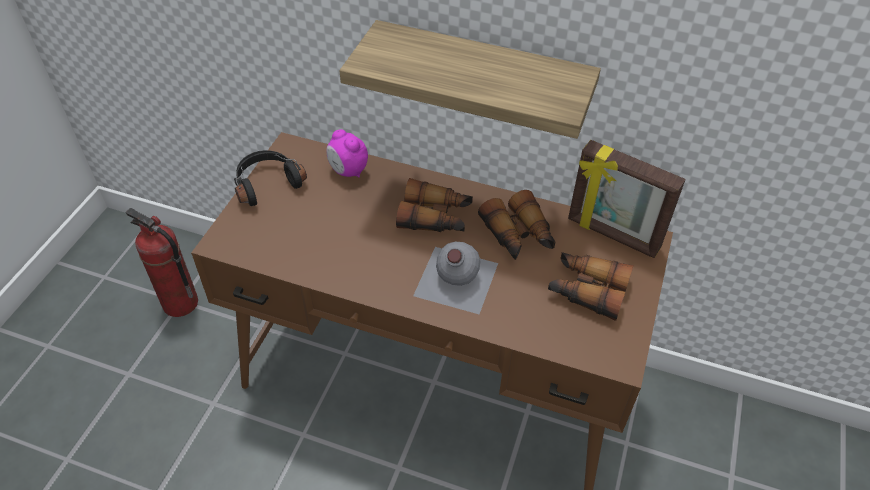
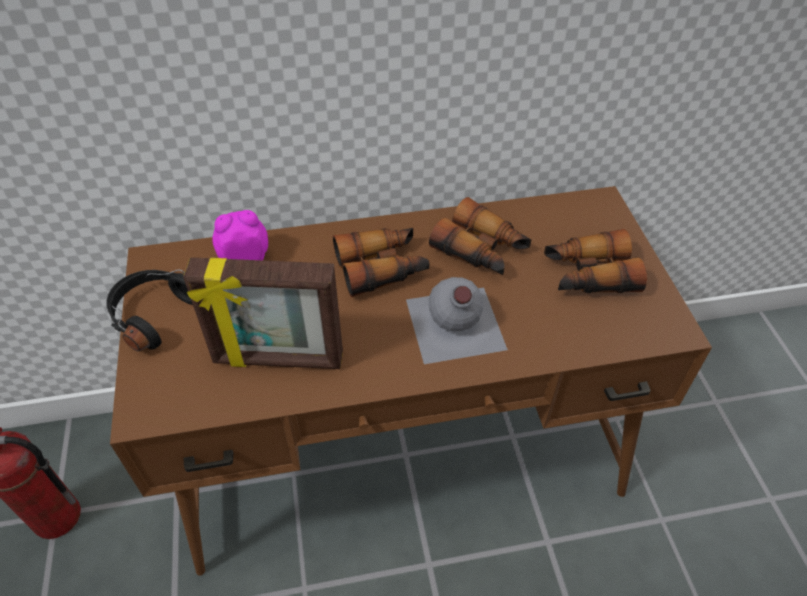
camera: 30 degrees left, 0 degrees up
(348, 171) = (245, 259): alarm clock -> alarm clock turned 150 degrees clockwise
(482, 78) = (386, 82): shelf -> none
(612, 235) = (567, 211): picture frame -> picture frame (278, 360)

